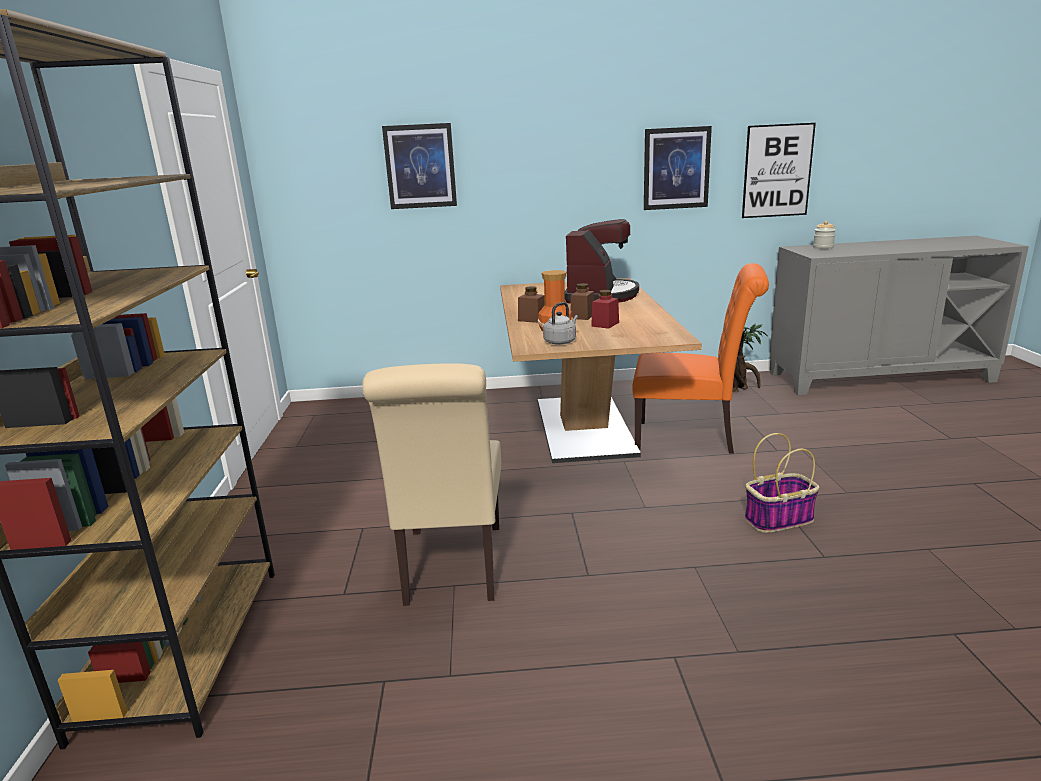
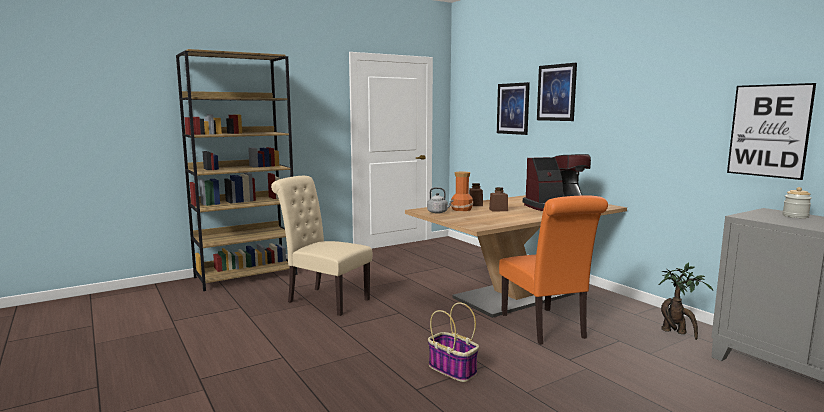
camera: 60 degrees right, 10 degrees down
(452, 568) = (324, 300): beige chair -> beige chair turned 60 degrees clockwise
(605, 324) = (487, 214): red jar -> none
(676, 168) = (668, 121): picture -> picture (556, 92)

